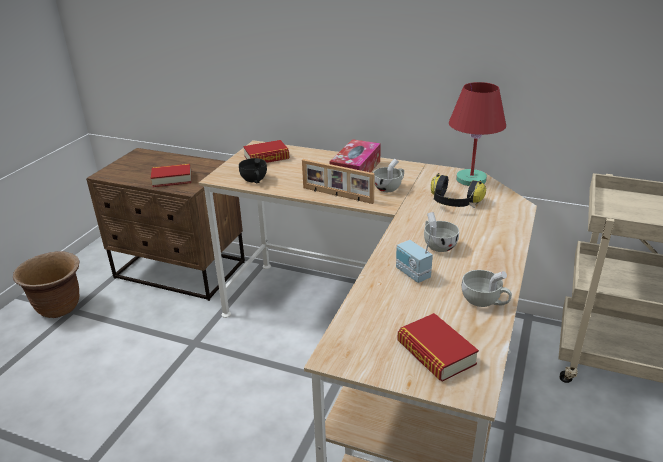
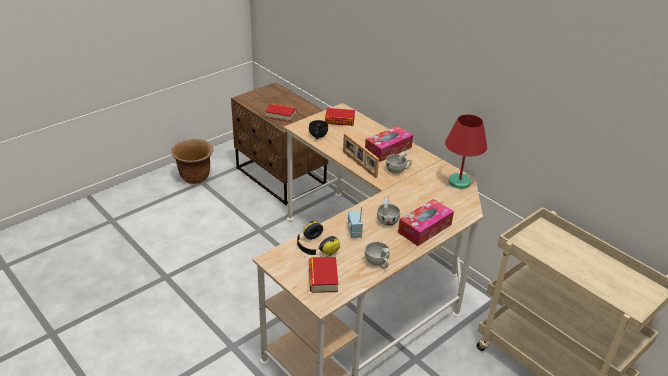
camera: 25 degrees right, 5 degrees up
(454, 203) = (428, 195): headphones -> headphones (315, 248)
(492, 239) = (424, 228): none -> tissue box

